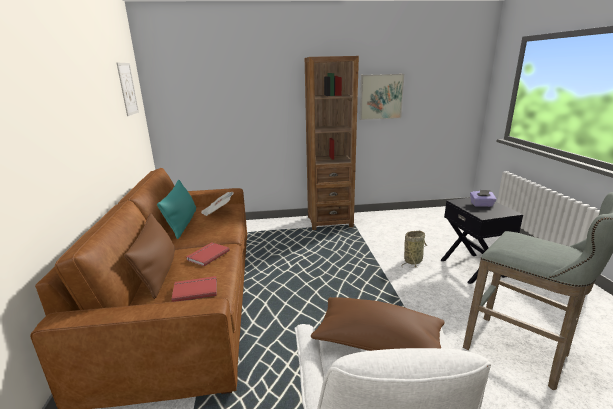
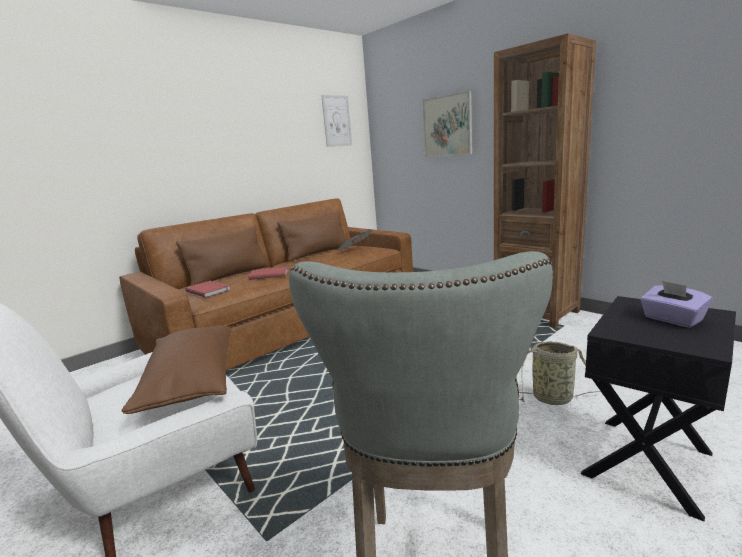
camera: 55 degrees right, 5 degrees down
(182, 223) = (318, 253): turquoise pillow -> brown pillow
(381, 97) = (662, 104): picture -> picture (447, 126)

